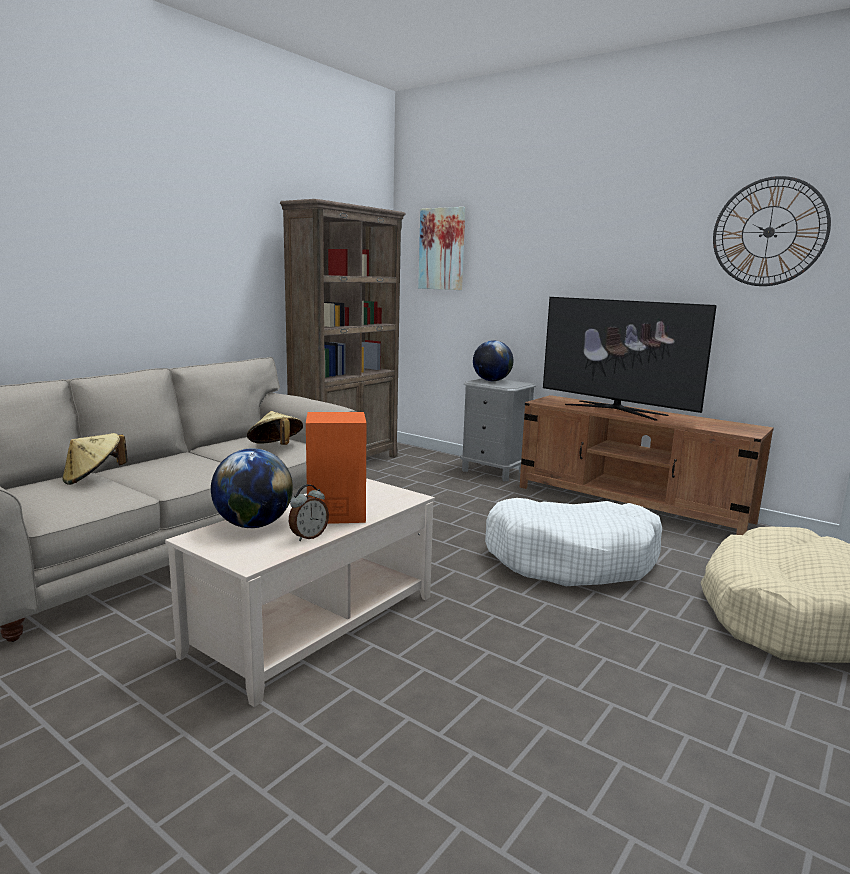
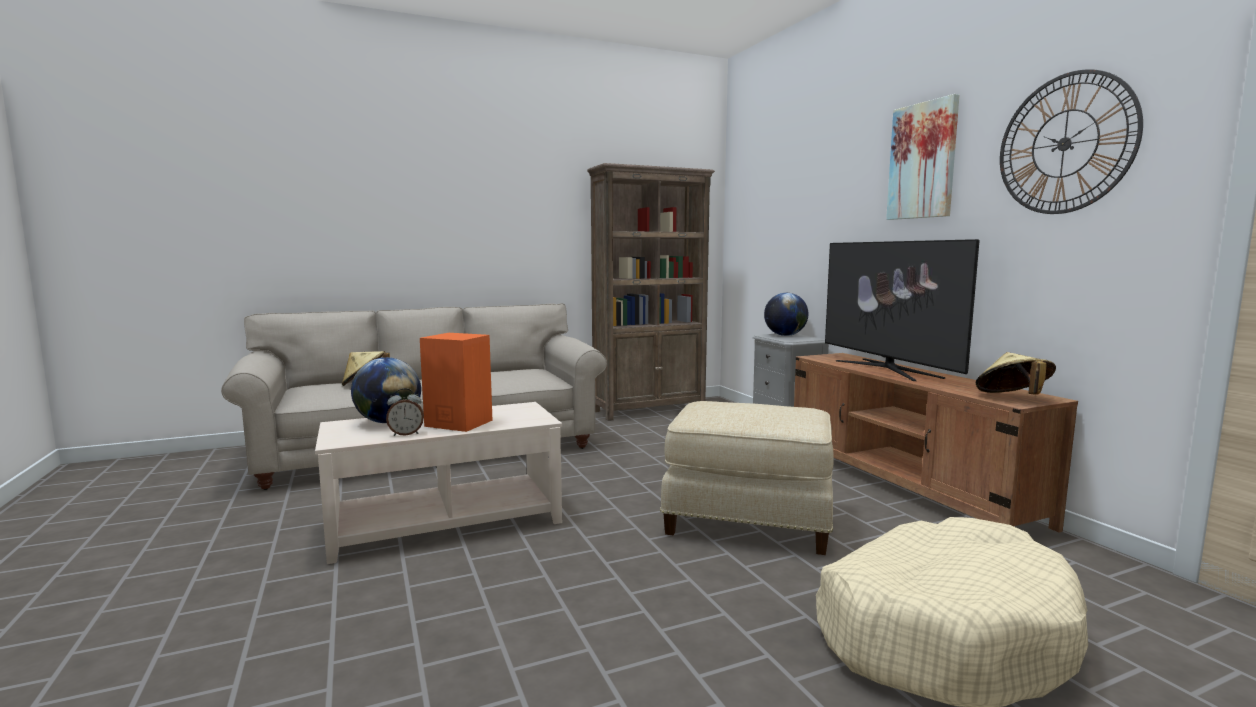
camera: 30 degrees right, 5 degrees down
(275, 447) = (523, 377): beige hat -> beige hat (1012, 398)
(442, 249) = (758, 203): picture -> picture (923, 161)
(572, 559) = (748, 521): white dog bed -> beige ottoman

